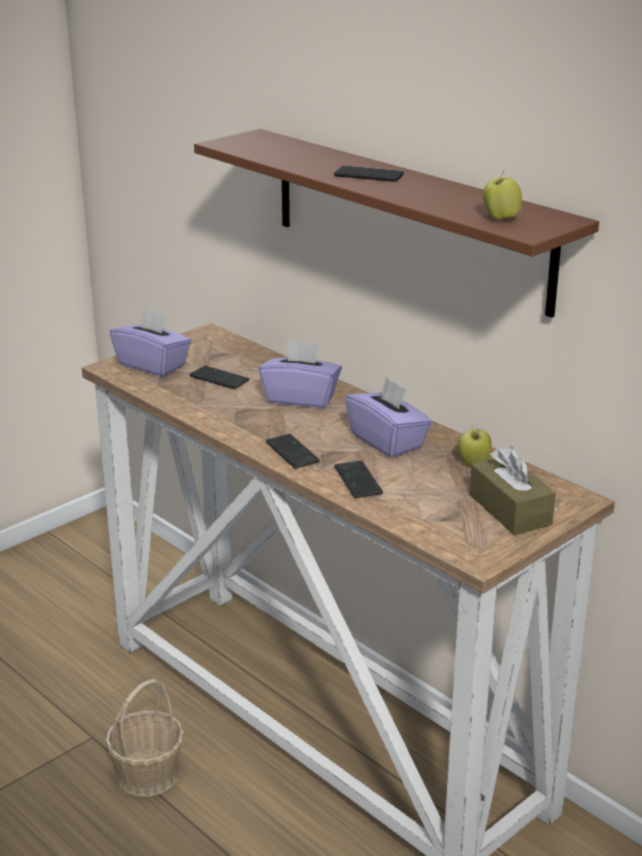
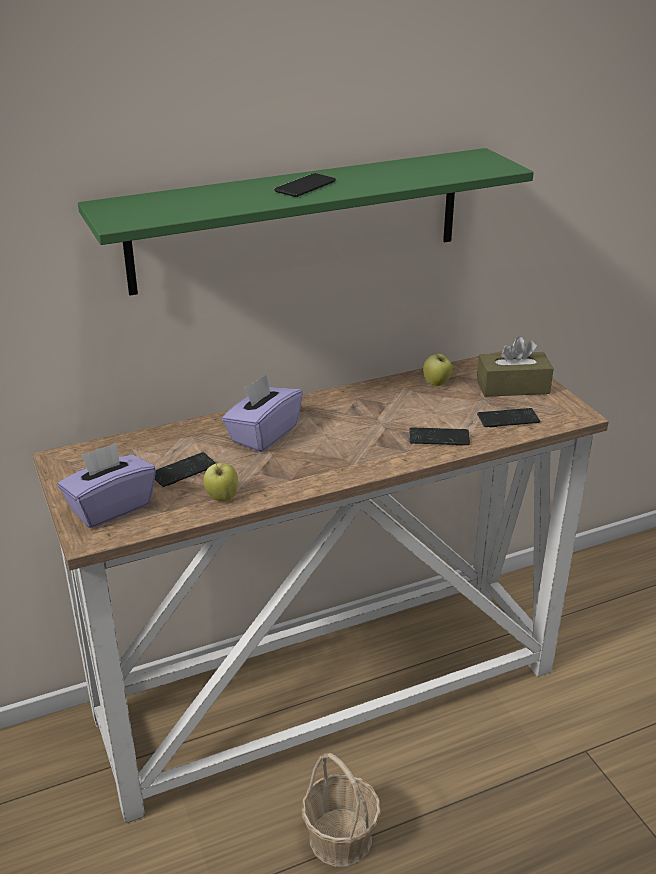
camera: 70 degrees left, 5 degrees up
(292, 453) = (370, 459): phone -> phone (508, 419)
(387, 441) = (376, 410): purple tissue box -> none
(408, 218) = (298, 220): brown shelf -> green shelf
(500, 219) = (466, 169): apple -> apple (222, 498)

